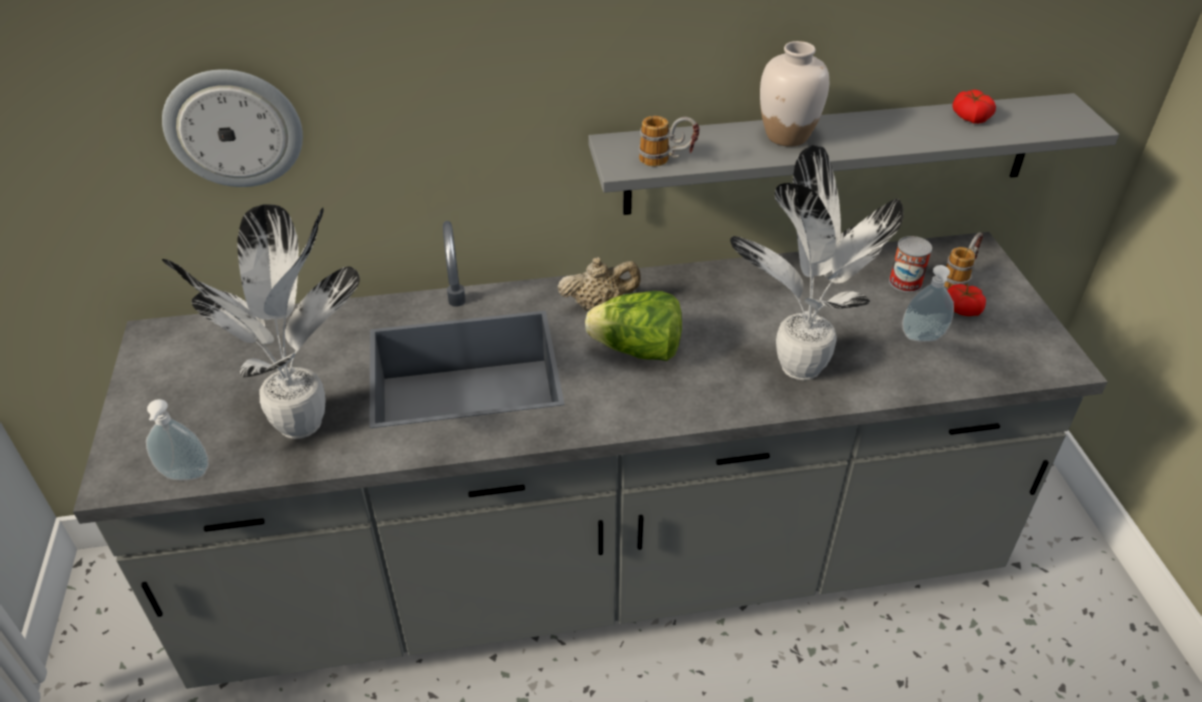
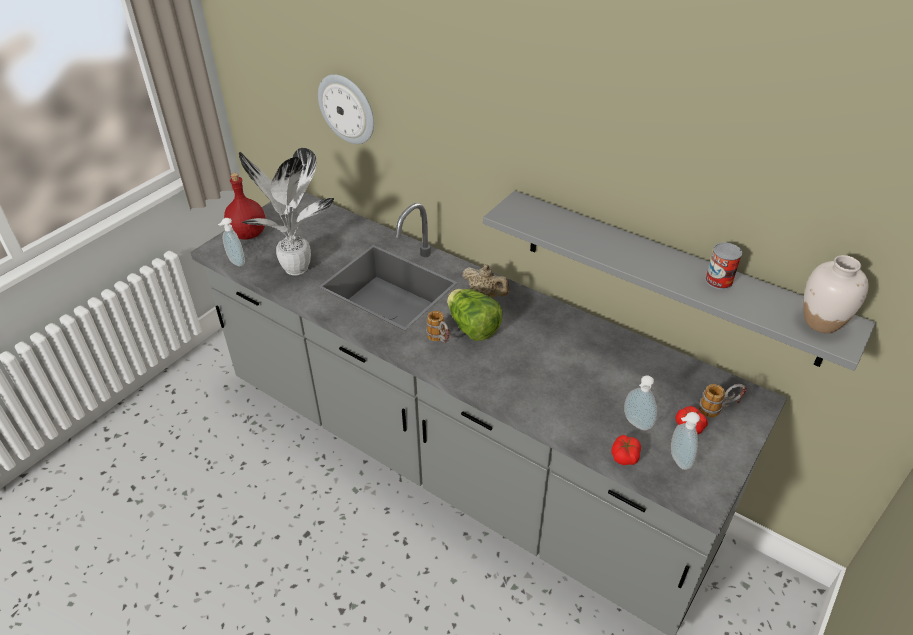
camera: 45 degrees right, 0 degrees up
(145, 426) = (247, 234): none -> red bottle
(667, 161) = (530, 223): mug -> mug (440, 340)
(787, 136) = (618, 245): white vase -> white vase (821, 322)
(797, 369) = (538, 390): potted plant -> none
(905, 282) = (676, 389): can -> can (719, 280)
(970, 117) = (760, 295): tomato -> tomato (624, 455)
(998, 347) = (677, 460): none -> soap dispenser

